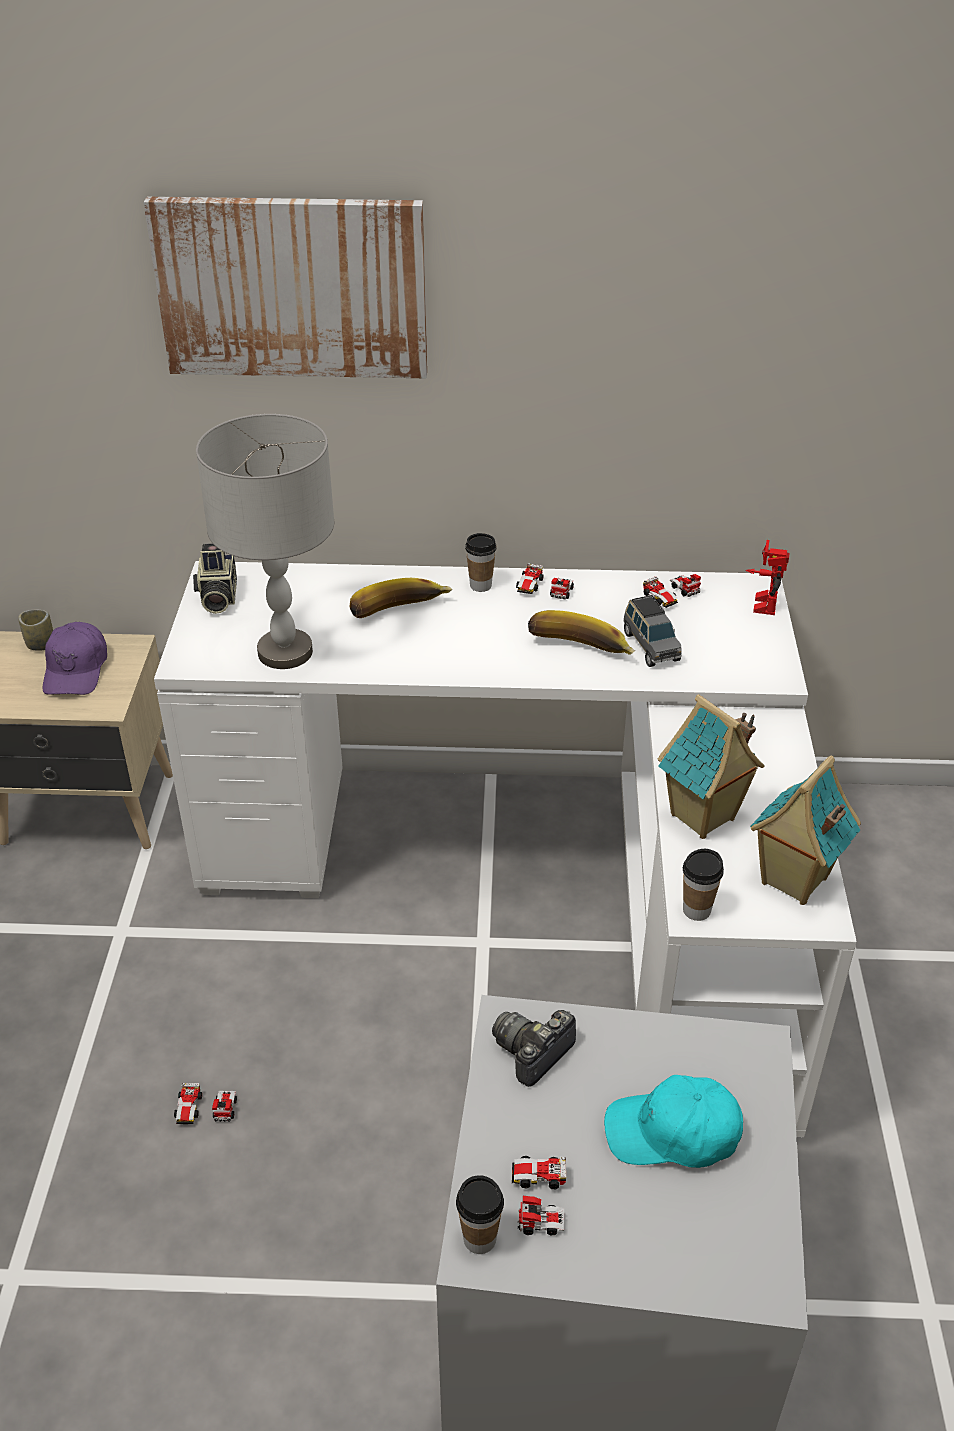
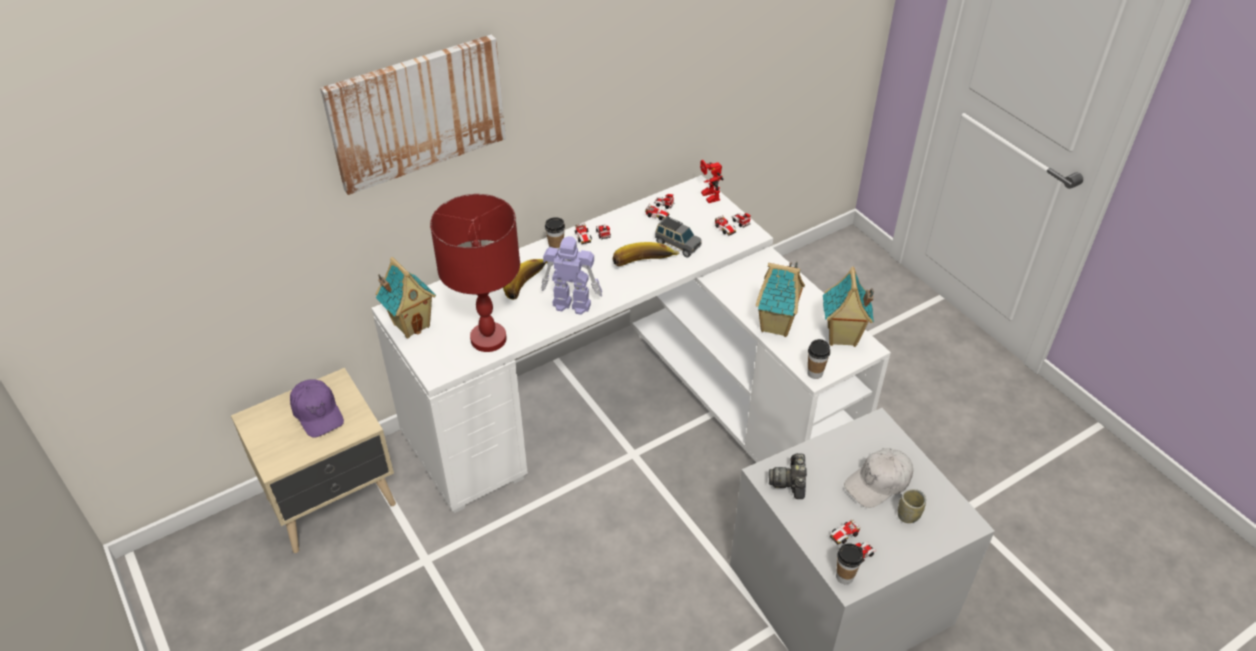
camera: 35 degrees left, 5 degrees up
(41, 645) = (275, 409): cup -> cup (908, 515)
(206, 1110) = (570, 624): toy car -> toy car (733, 226)
(217, 597) = (411, 324): camera -> toy house
(284, 653) = (488, 339): grey table lamp -> red table lamp
(429, 656) = (571, 304): none -> toy robot
(673, 1133) = (878, 483): turquoise cap -> white cap

